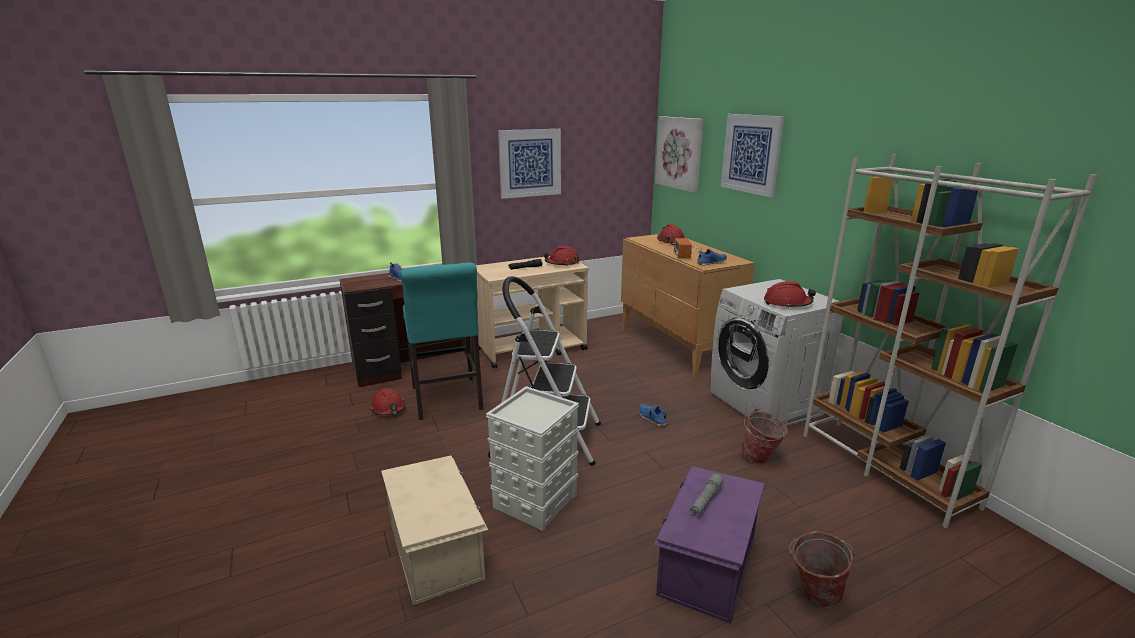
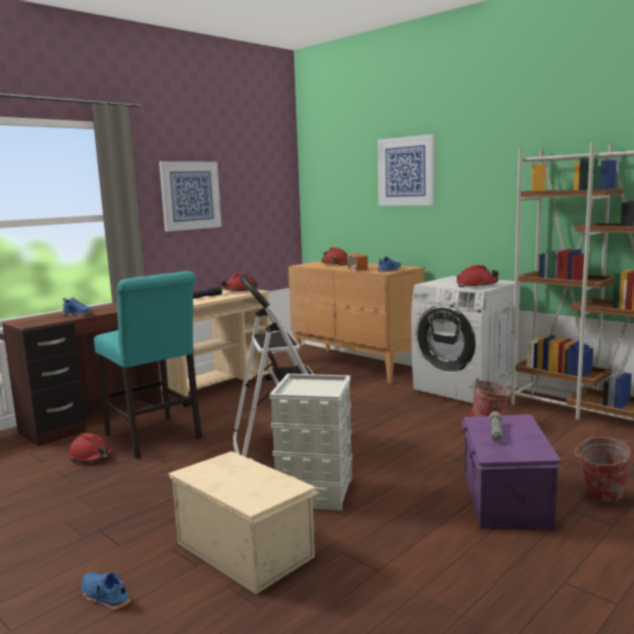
camera: 20 degrees left, 10 degrees down
(651, 418) = (375, 416): blue shoe -> blue shoe (104, 597)
(679, 153) = (328, 183): picture -> none

